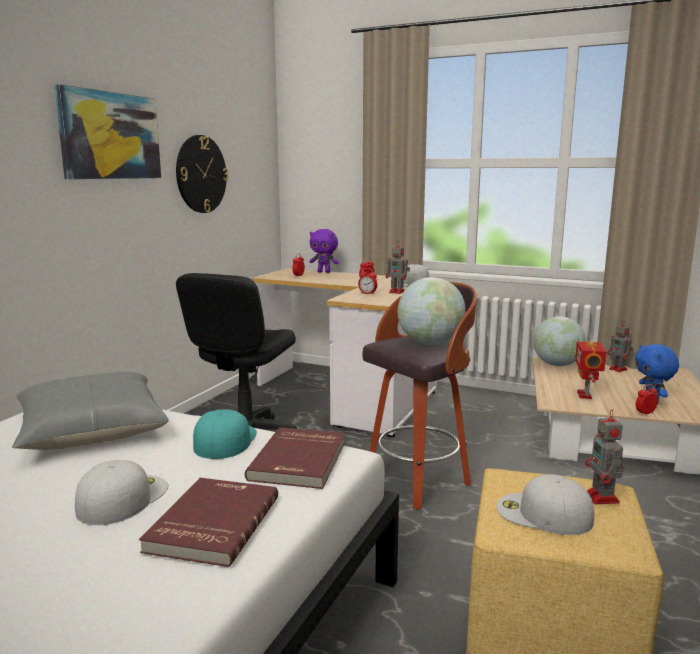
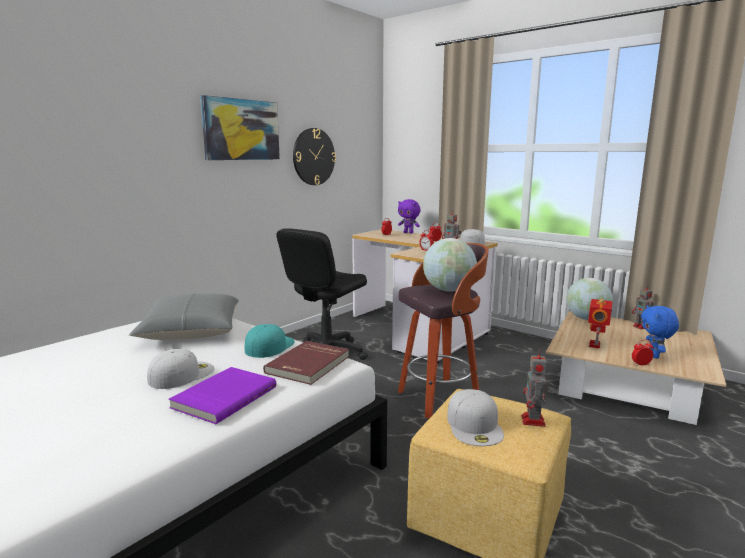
camera: 15 degrees right, 0 degrees up
(211, 524) = (223, 397): red book -> purple book
(542, 514) = (475, 425): white cap -> white cap turned 135 degrees counterclockwise

